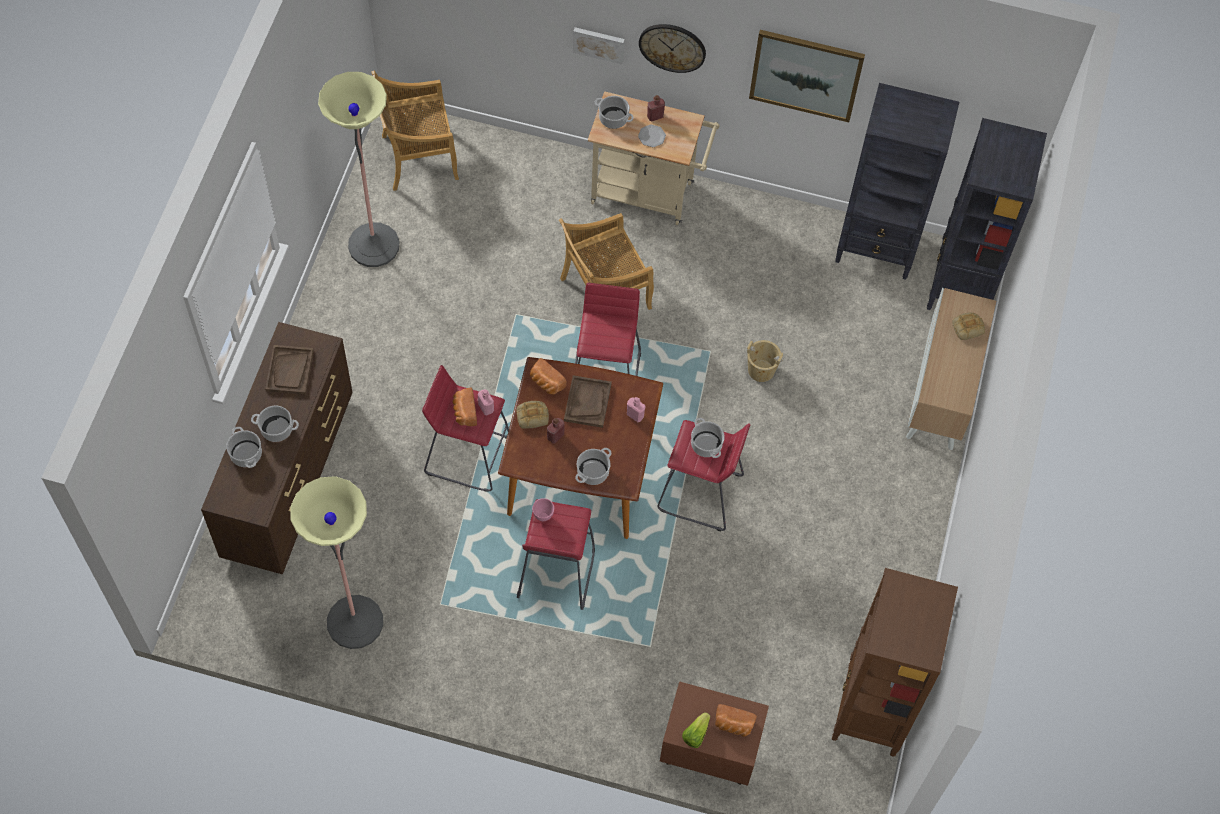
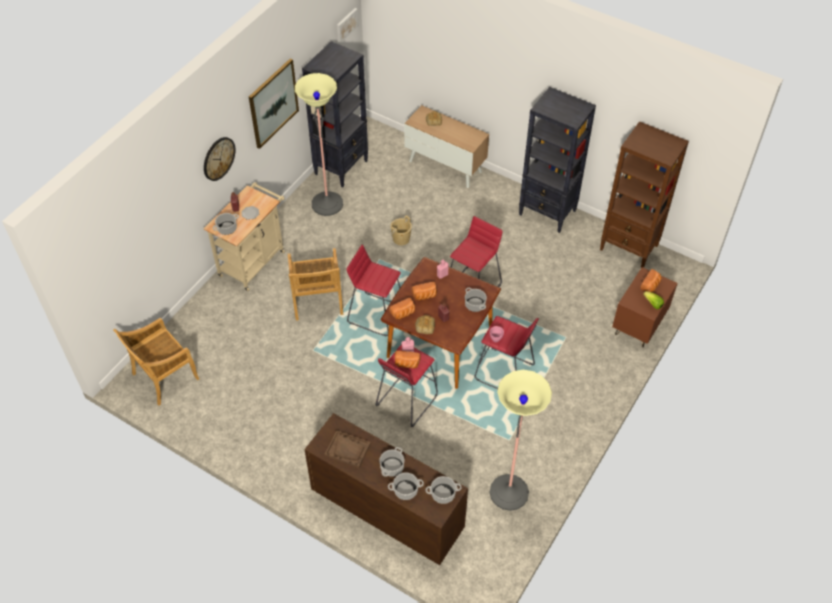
camera: 70 degrees left, 10 degrees down
(373, 245) = (223, 419): floor lamp -> floor lamp (327, 204)
(418, 158) = (164, 377): beige chair -> beige chair turned 45 degrees clockwise
(587, 402) = (425, 296): brown tray -> bread
(599, 43) = (188, 200): picture -> picture (346, 24)
(706, 444) = (471, 249): cooking pot -> cooking pot (442, 494)
(960, 287) = (381, 140): black bookcase -> black bookcase (547, 213)

